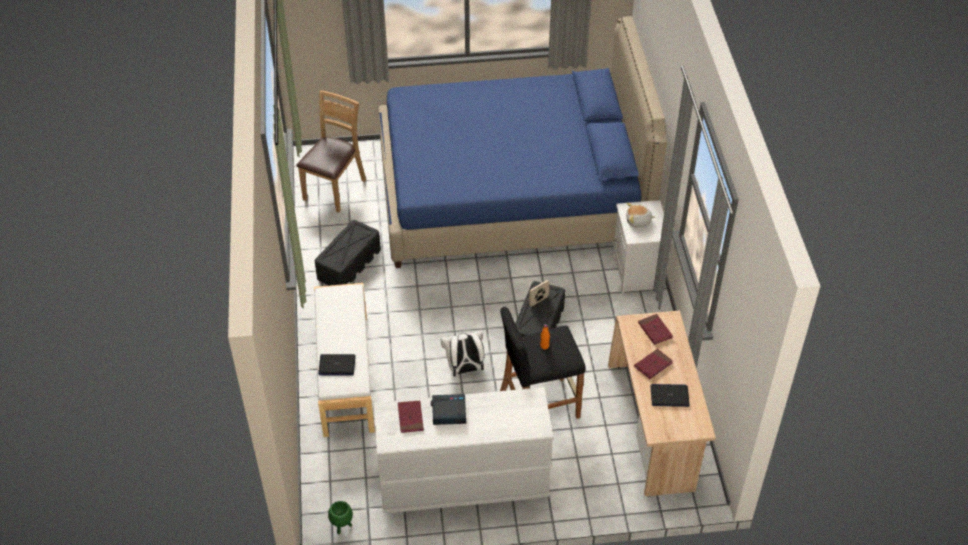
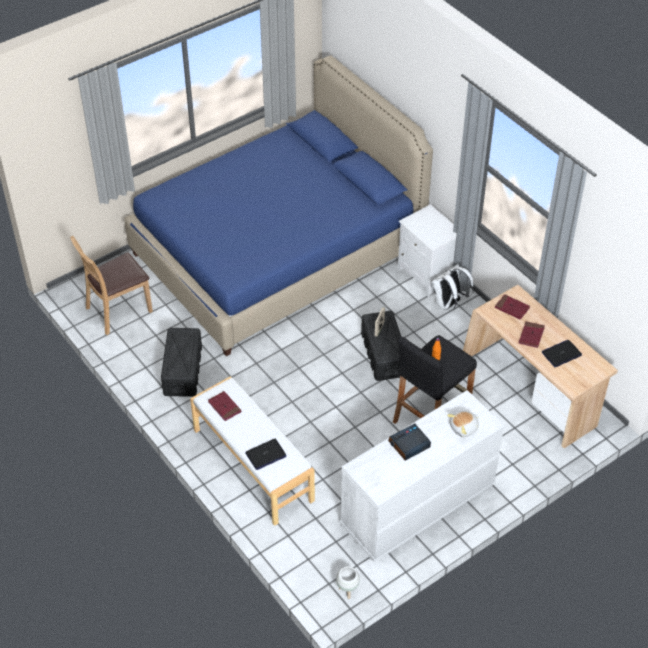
camera: 30 degrees left, 0 degrees up
(334, 189) = (118, 310): brown chair -> brown chair turned 120 degrees counterclockwise
(342, 526) = (347, 591): green planter -> white planter
(410, 418) = (382, 464): red book -> red book (224, 407)
(464, 369) = (349, 414): white backpack -> white backpack (448, 304)
(638, 221) = (427, 228): plush toy -> plush toy (464, 428)

